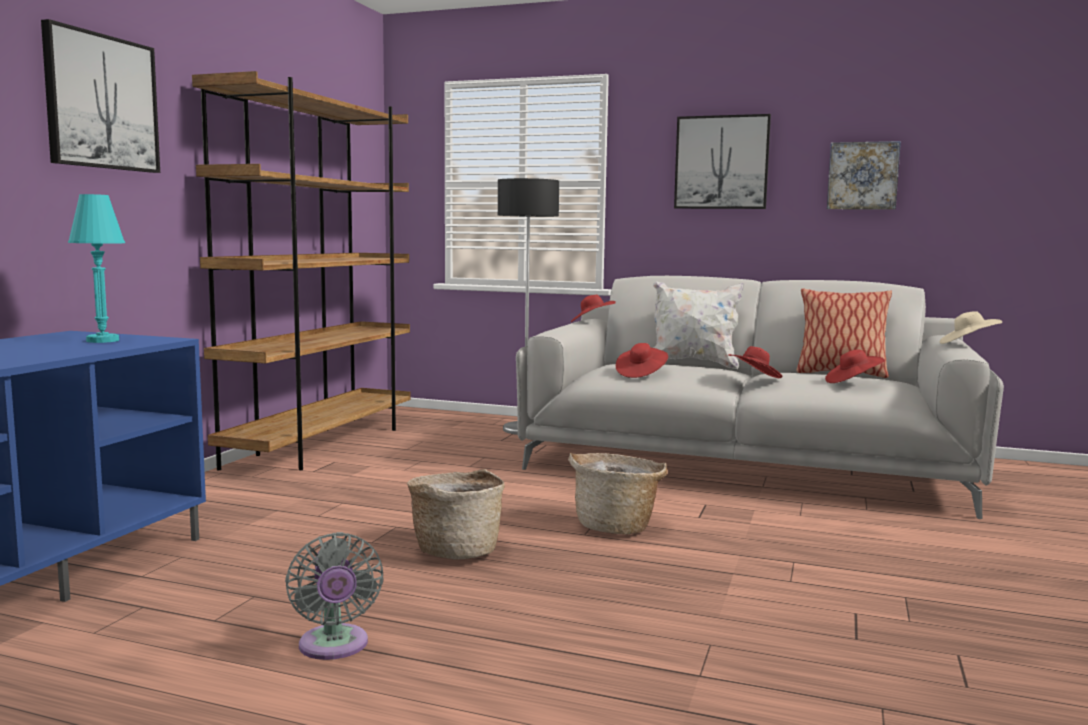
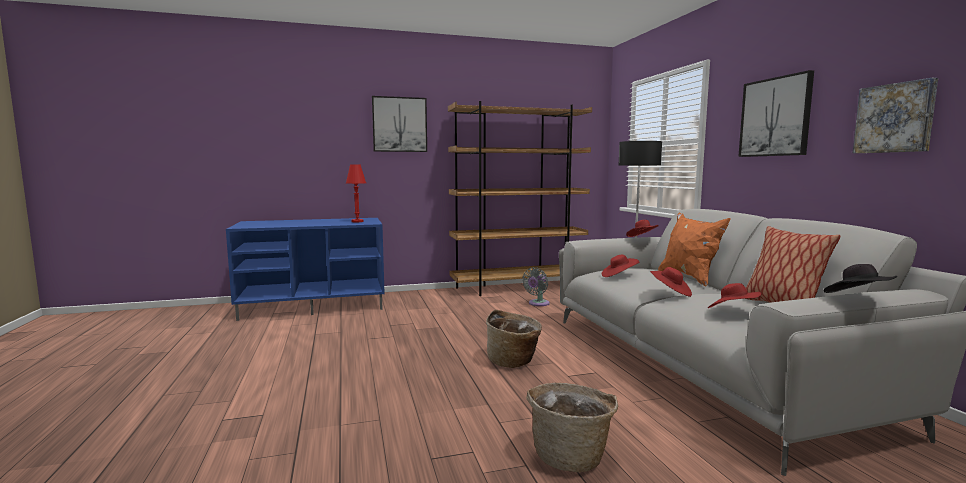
camera: 55 degrees right, 0 degrees up
(102, 340) = (357, 221): turquoise table lamp -> red table lamp
(334, 647) = (308, 355): grey fan -> grey fan (537, 304)
(457, 550) = (427, 343): basket -> basket (571, 455)
(693, 364) = (689, 278): white pillow -> orange pillow
(967, 344) = (858, 299): beige hat -> black hat

